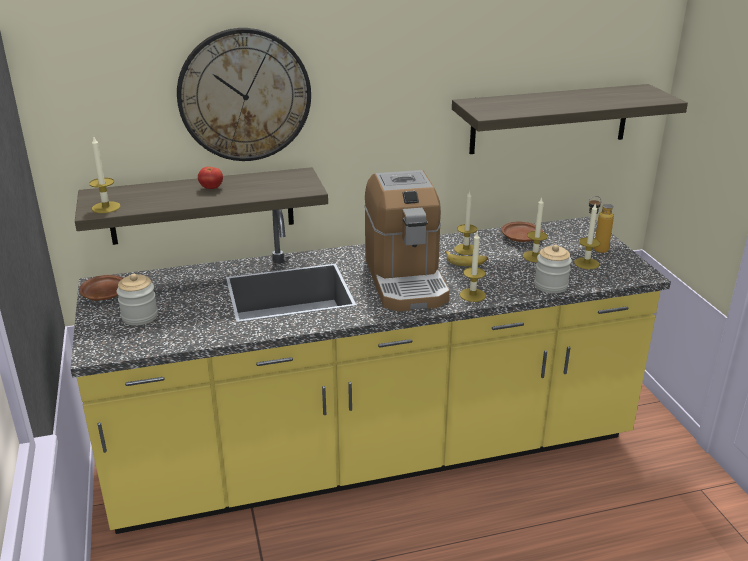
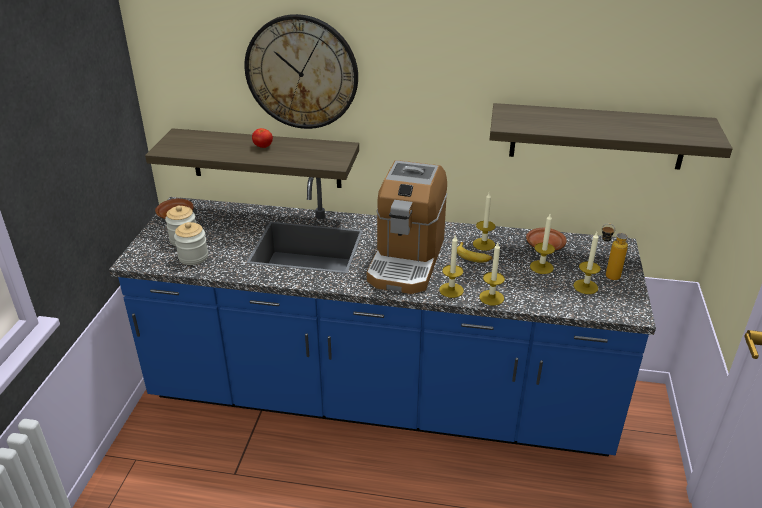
camera: 25 degrees right, 5 degrees up
(106, 207) = (175, 148): candle -> candle (491, 297)
(374, 453) = (380, 397): yellow counter -> blue counter
(550, 285) = (530, 300): jar -> jar (193, 257)

